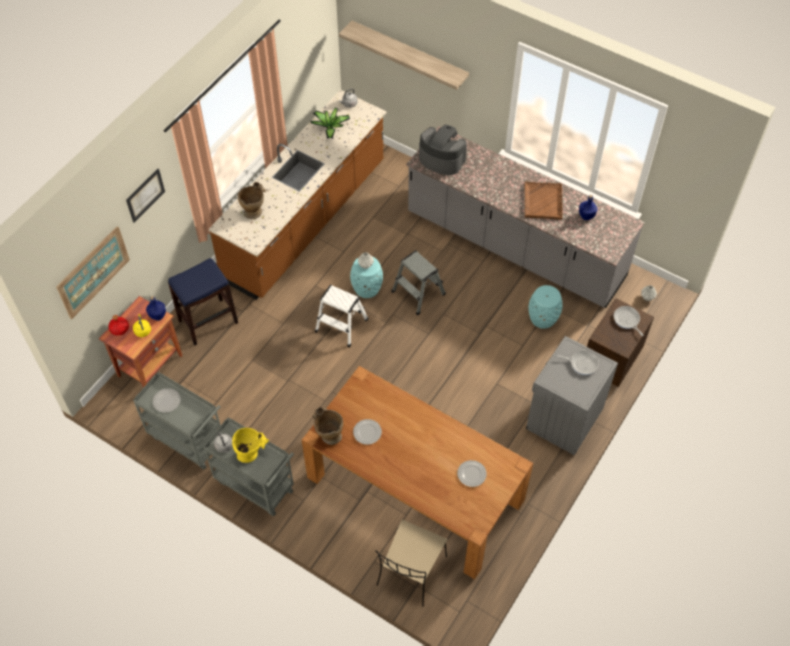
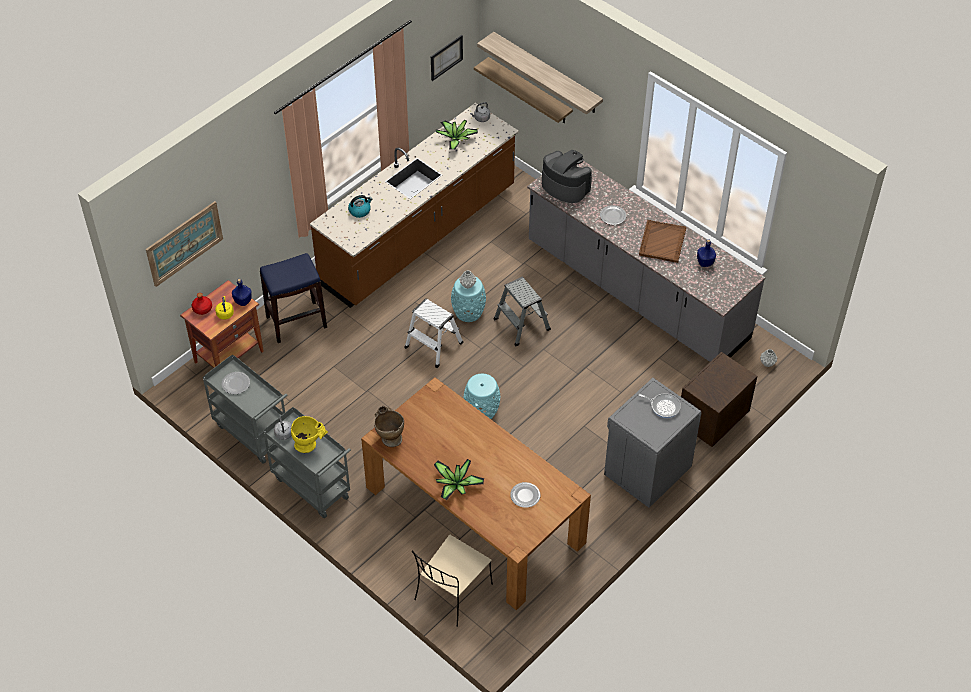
camera: 10 degrees right, 5 degrees down
(145, 195) = (247, 175): picture -> picture (446, 57)
(254, 210) = (360, 211): beige vase -> kettle
(367, 432) = (429, 441): plate -> plate (613, 216)
(391, 73) = (529, 91): none -> shelf
(403, 474) = (456, 485): none -> potted plant
(542, 318) = (648, 368): turquoise stool -> turquoise stool (481, 411)
(627, 320) = (727, 375): frying pan -> none

